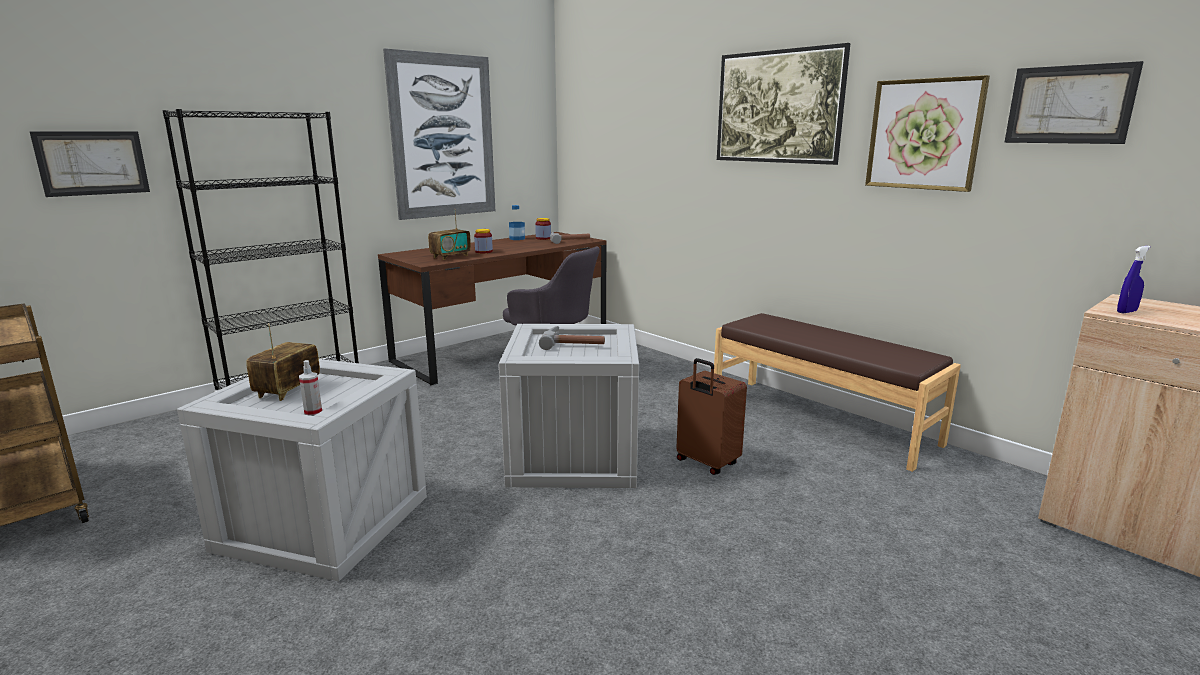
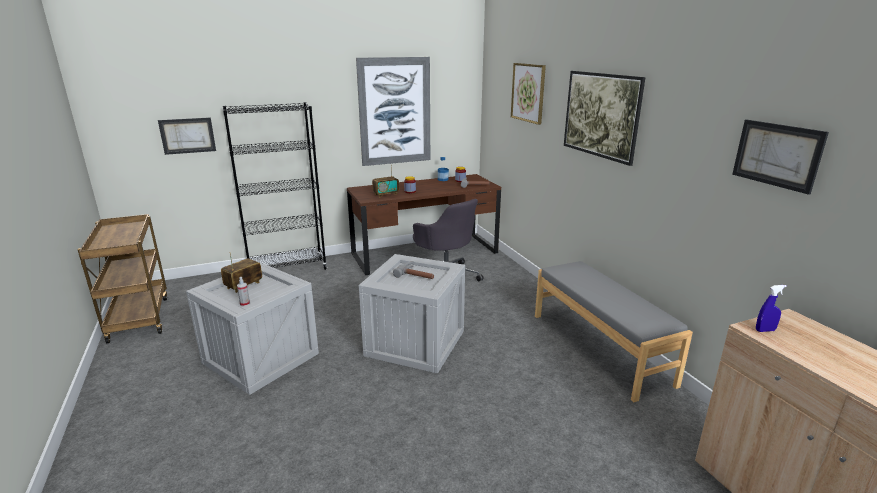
camera: 20 degrees right, 5 degrees up
(706, 463) = (493, 365): brown suitcase -> none
(820, 420) = (600, 347): brown bench -> grey bench
(924, 134) = (684, 156): picture -> picture (528, 92)

